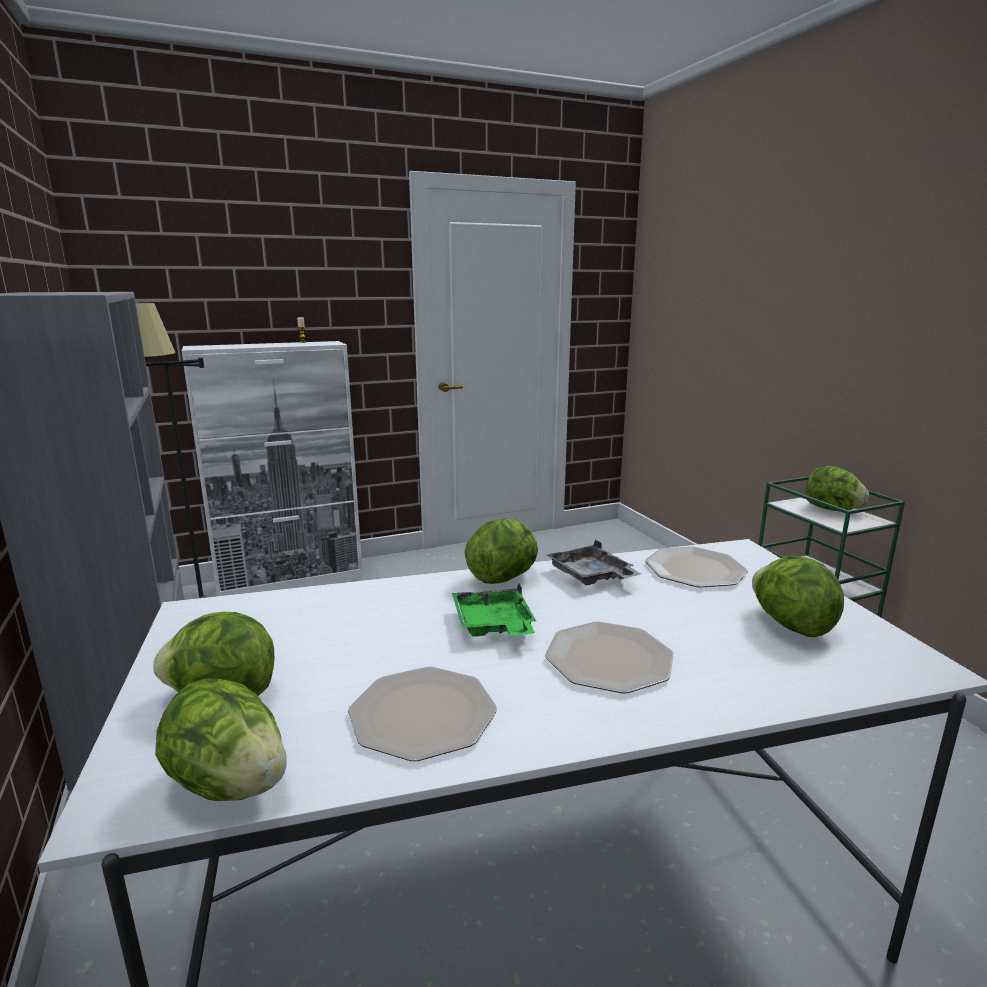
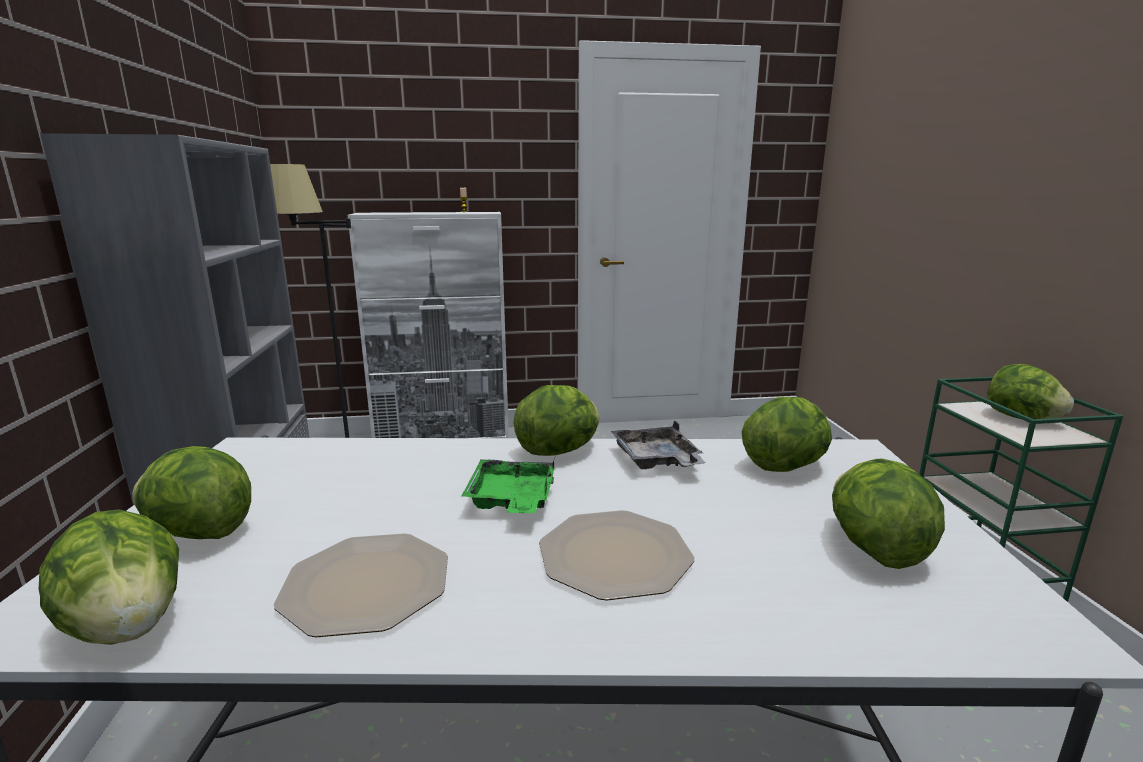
camera: 15 degrees right, 0 degrees up
(694, 569) = (785, 466): plate -> lettuce

